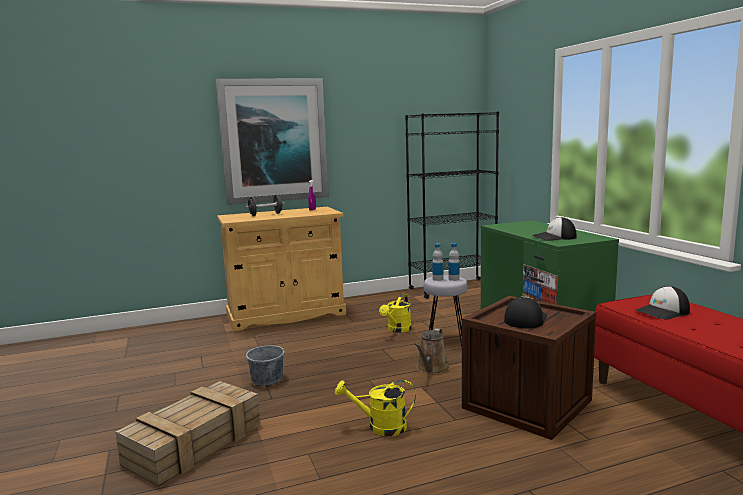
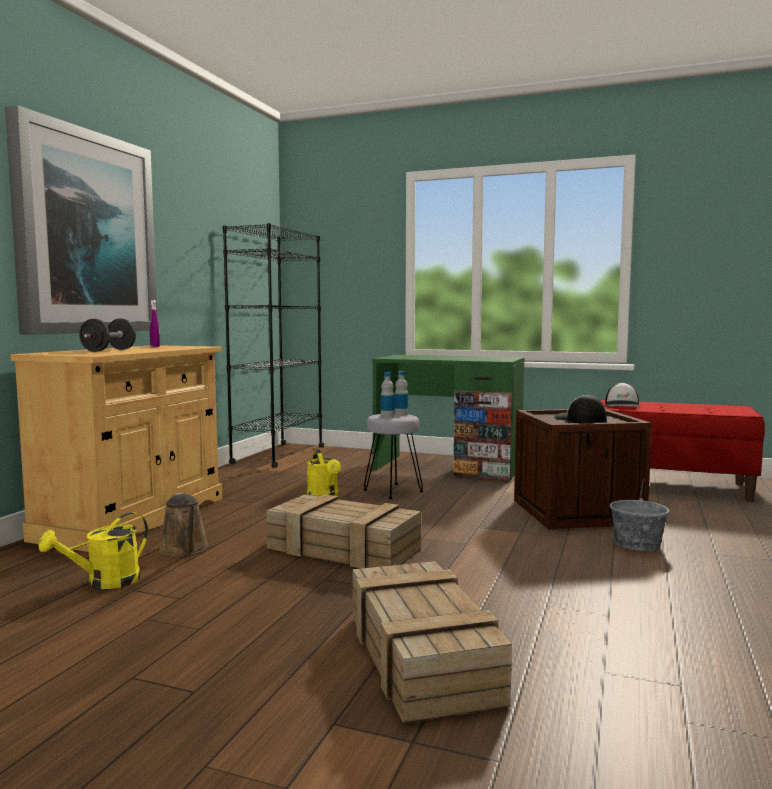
camera: 50 degrees left, 5 degrees down
(267, 379) = (312, 575): grey bucket -> grey bucket (637, 544)
(315, 369) = (341, 549): none -> crate
(380, 427) = (536, 563): yellow watering can -> yellow watering can (105, 583)
(431, 369) = (447, 513): brown watering can -> brown watering can (185, 549)
(554, 237) = (479, 359): cap -> none

